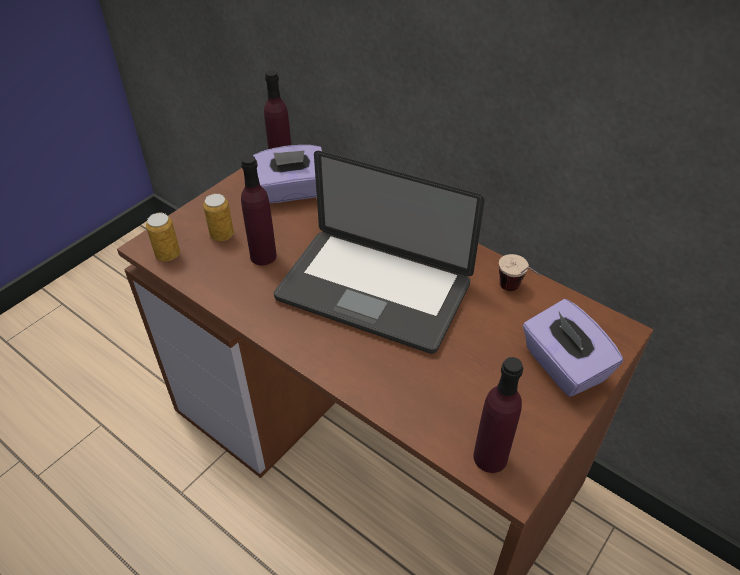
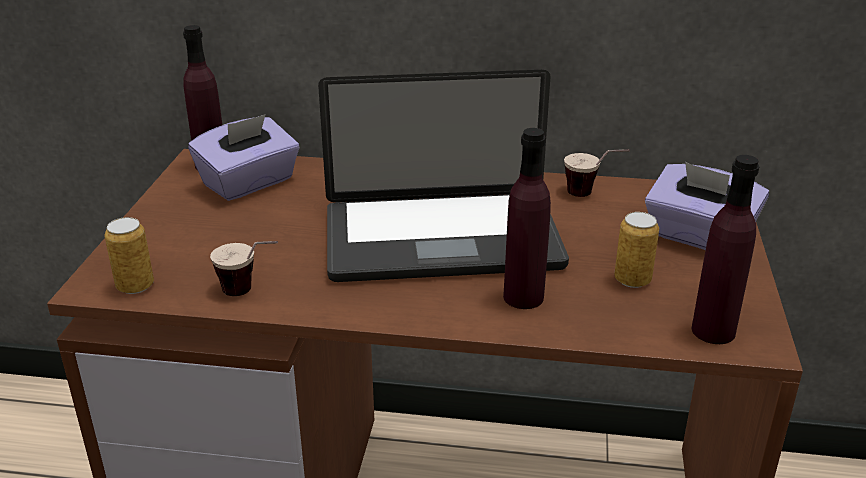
camera: 30 degrees left, 15 degrees down
(222, 235) = (195, 246): can -> can (632, 280)
(224, 288) = (251, 293): none -> cup
(263, 256) = (272, 249): purple bottle -> purple bottle (523, 297)

